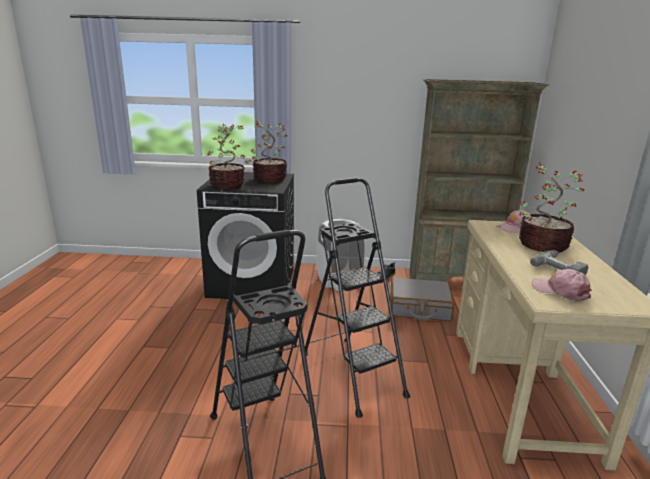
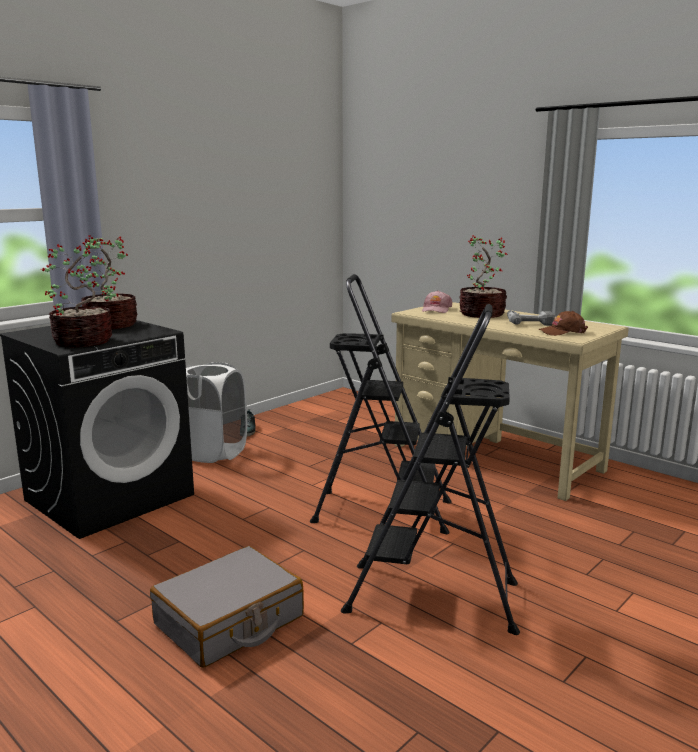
camera: 50 degrees left, 5 degrees down
(419, 308) = (331, 441): grey suitcase -> grey suitcase (229, 621)
(456, 281) = (317, 408): green bookcase -> none
(560, 291) = (562, 332): pink cap -> brown cap

